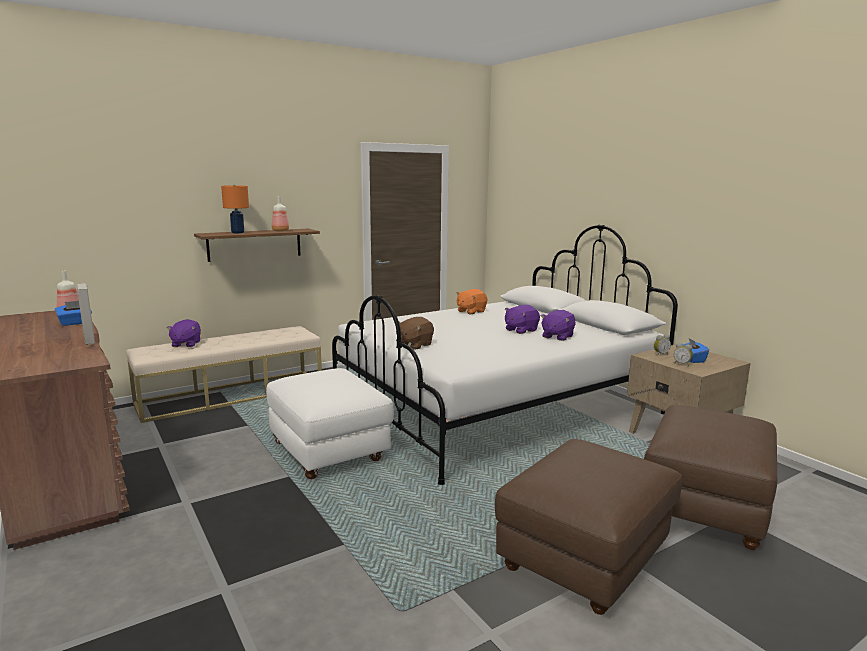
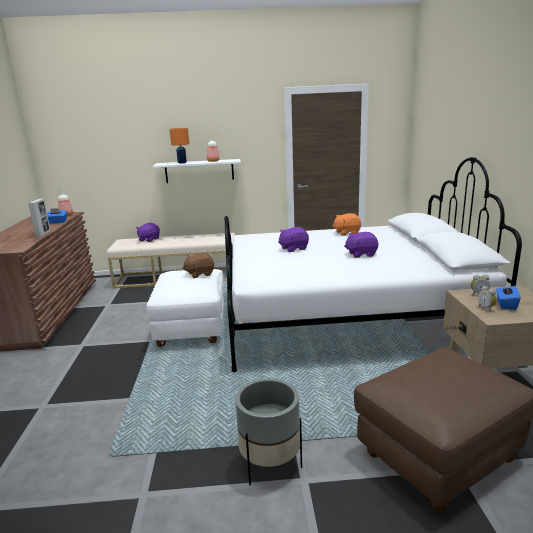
camera: 30 degrees right, 5 degrees up
(255, 244) = (199, 171): brown shelf -> white shelf
(414, 345) = (256, 258): brown plush toy -> brown plush toy (199, 274)
(557, 336) = (384, 264): purple plush toy -> purple plush toy (293, 248)
(584, 560) = (270, 464): brown ottoman -> grey planter

